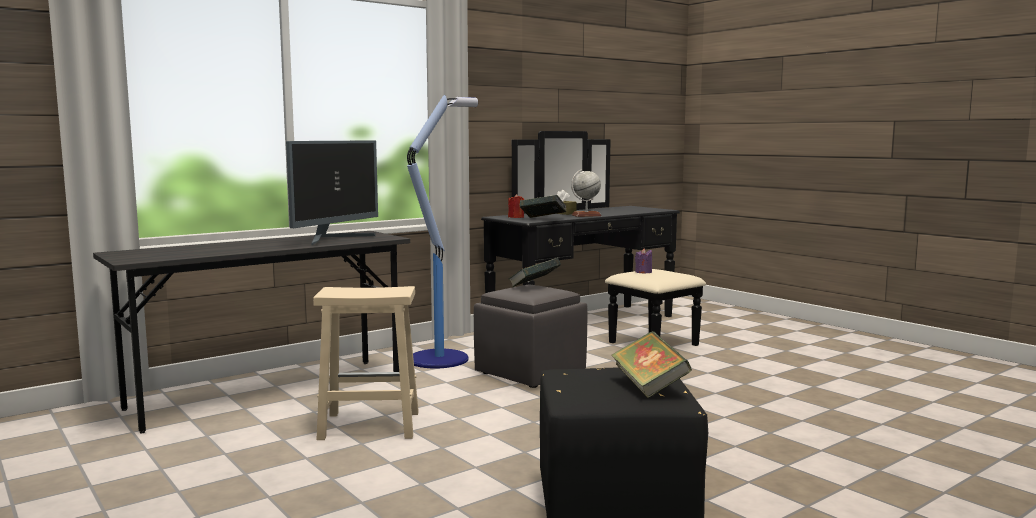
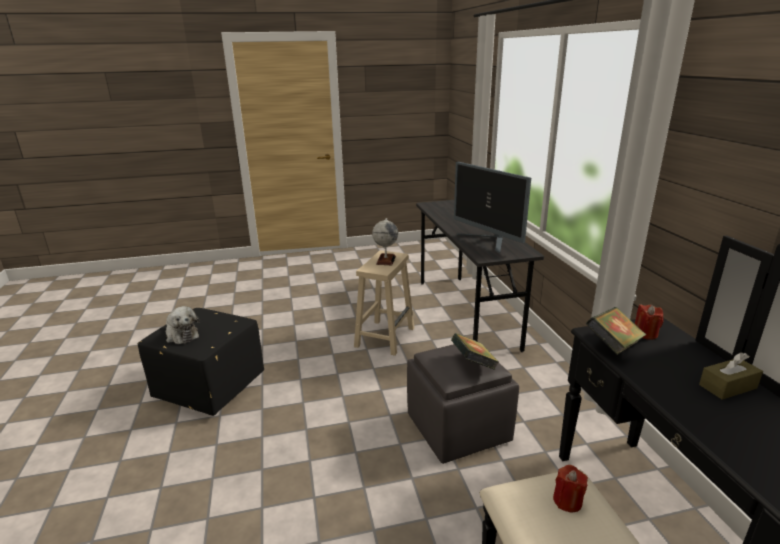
camera: 115 degrees right, 15 degrees up
(440, 359) = (523, 388): floor lamp -> none
(586, 215) = (684, 400): globe -> globe (385, 260)
(643, 272) = (567, 501): purple candle -> red candle
(649, 386) = (181, 335): book -> plush toy

